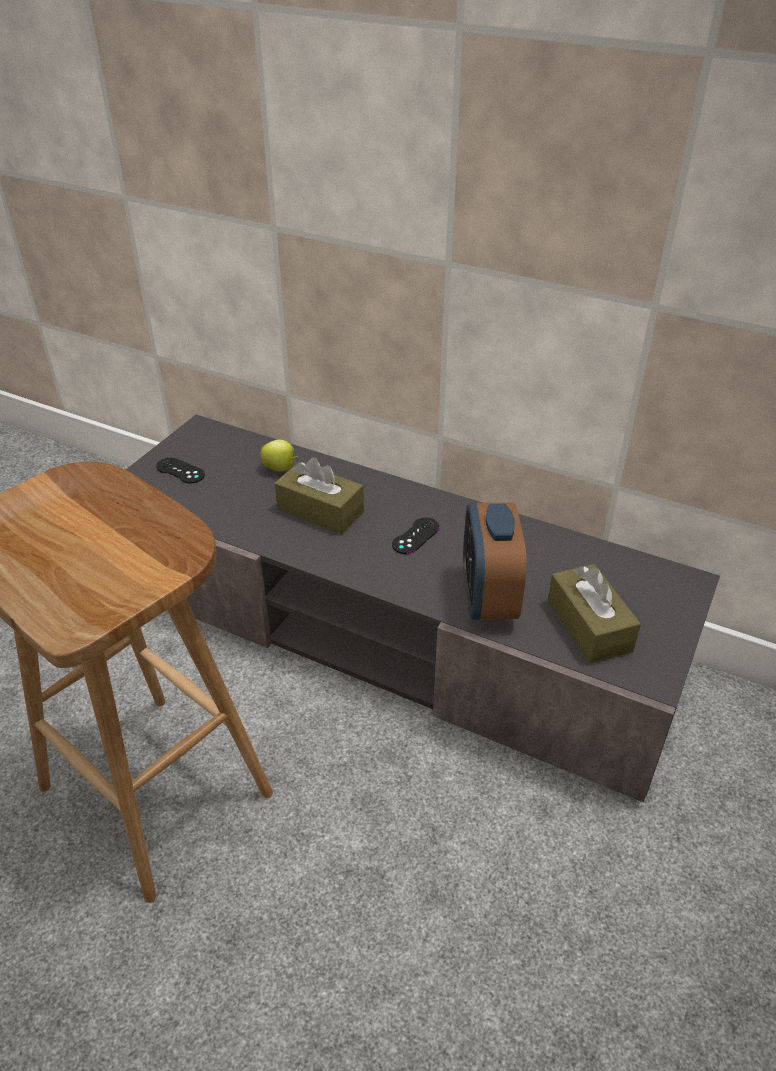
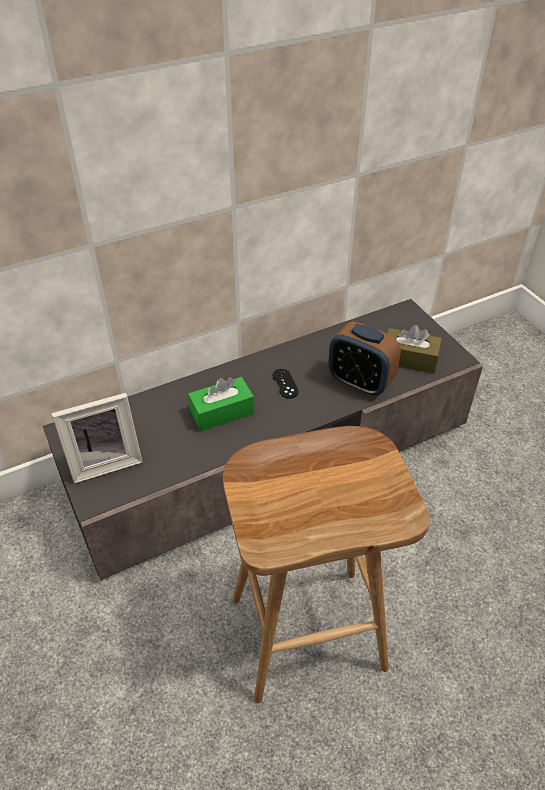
camera: 55 degrees left, 5 degrees up
(180, 471) = (105, 462): black game controller -> picture frame
(280, 468) = (159, 410): apple -> none
(320, 511) = (222, 412): brown tissue box -> green tissue box

